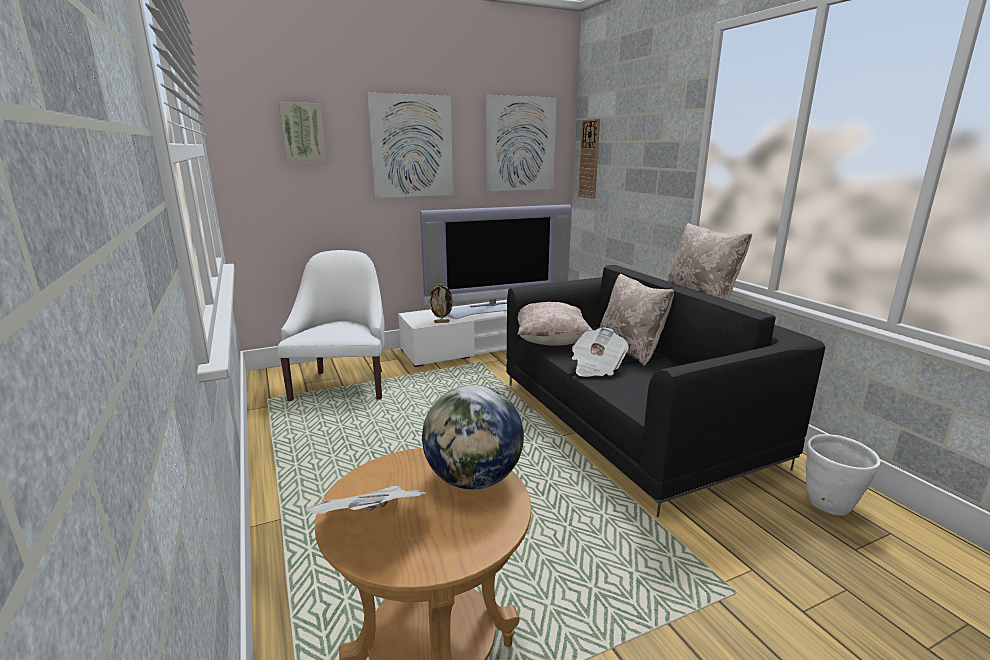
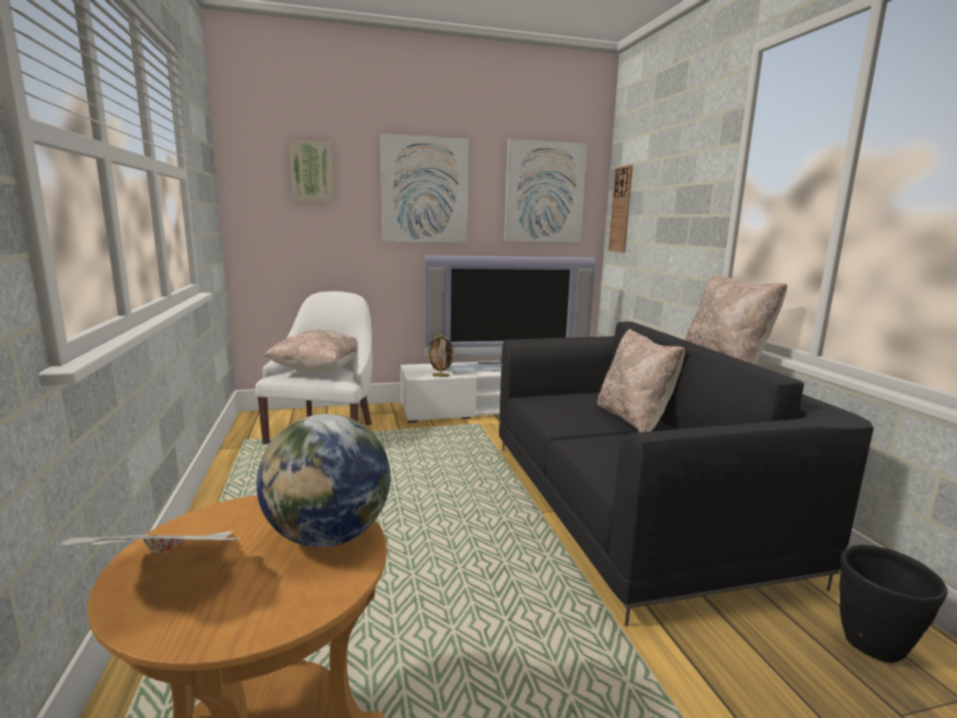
camera: 10 degrees right, 5 degrees down
(550, 341) = (544, 402): beige pillow -> beige pillow (318, 370)
(596, 367) = (584, 433): newspaper -> none
(830, 506) = (874, 646): white planter -> black planter

